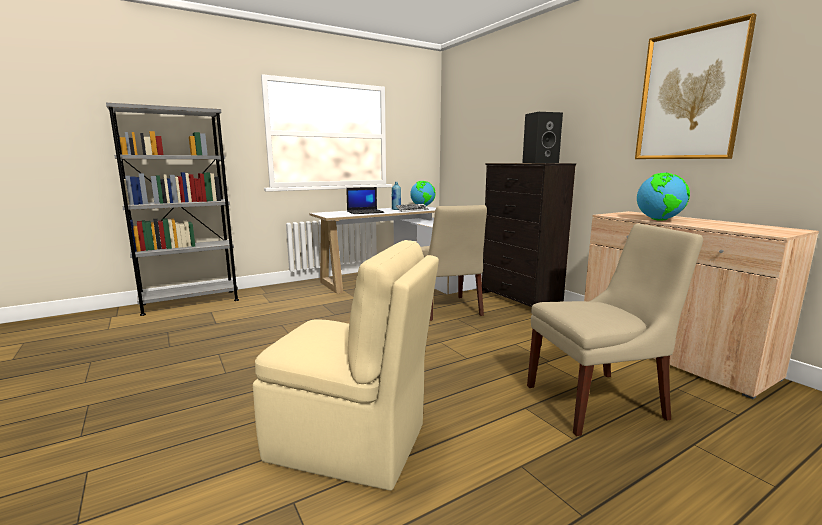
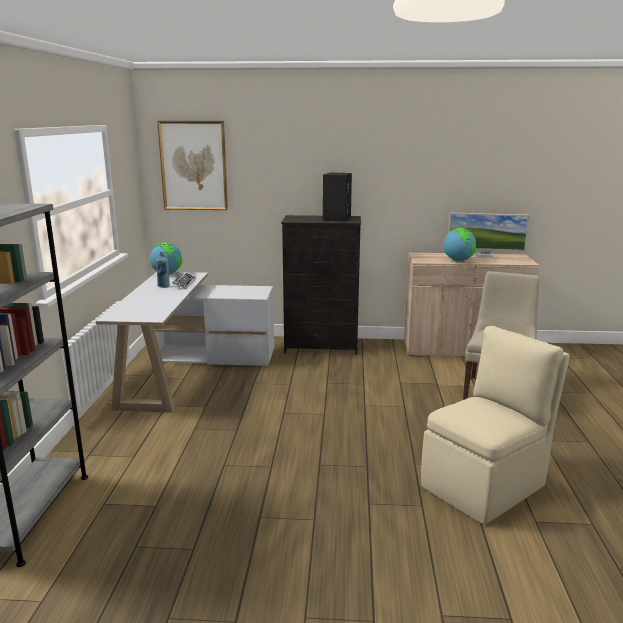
camera: 55 degrees left, 5 degrees up
(365, 212) = (155, 300): laptop -> none
(447, 309) = (300, 378): beige chair -> none
(689, 95) = (447, 167): picture -> picture (193, 166)
(723, 223) = (484, 256): none -> monitor

